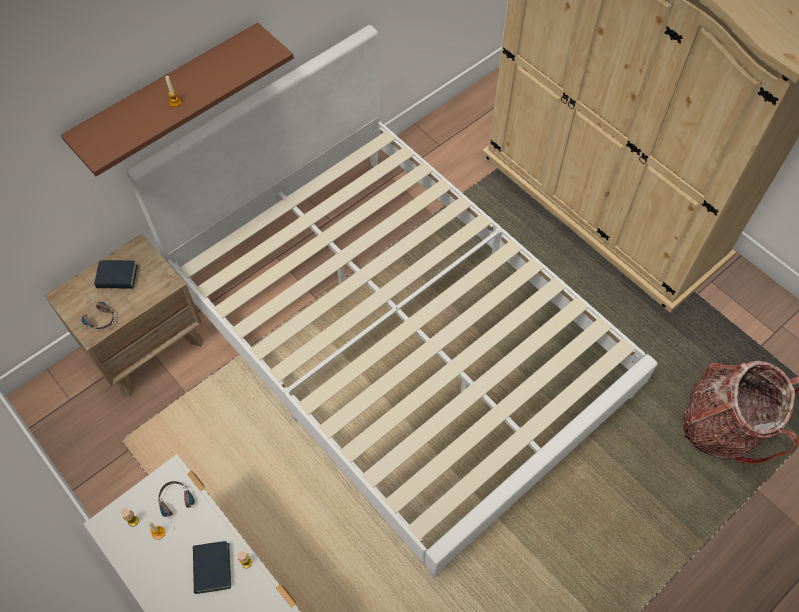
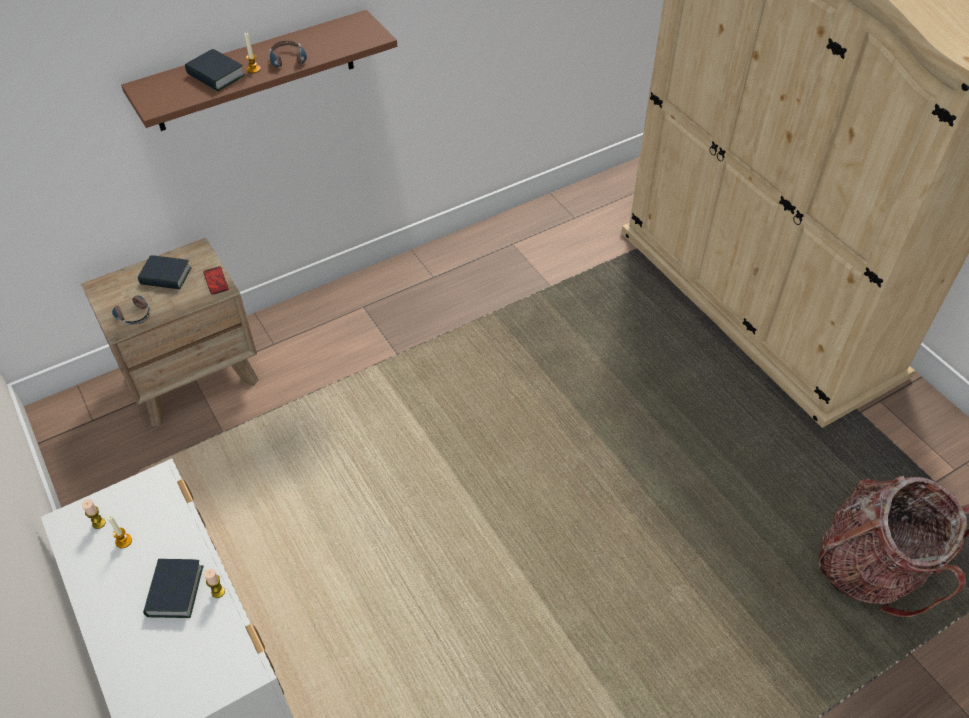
camera: 10 degrees right, 10 degrees down
(143, 114) = (216, 75): none -> book
(162, 275) = (216, 281): none -> phone
(178, 506) = (156, 515): headphones -> headphones (289, 63)
(399, 339) = (485, 411): white bed -> none

